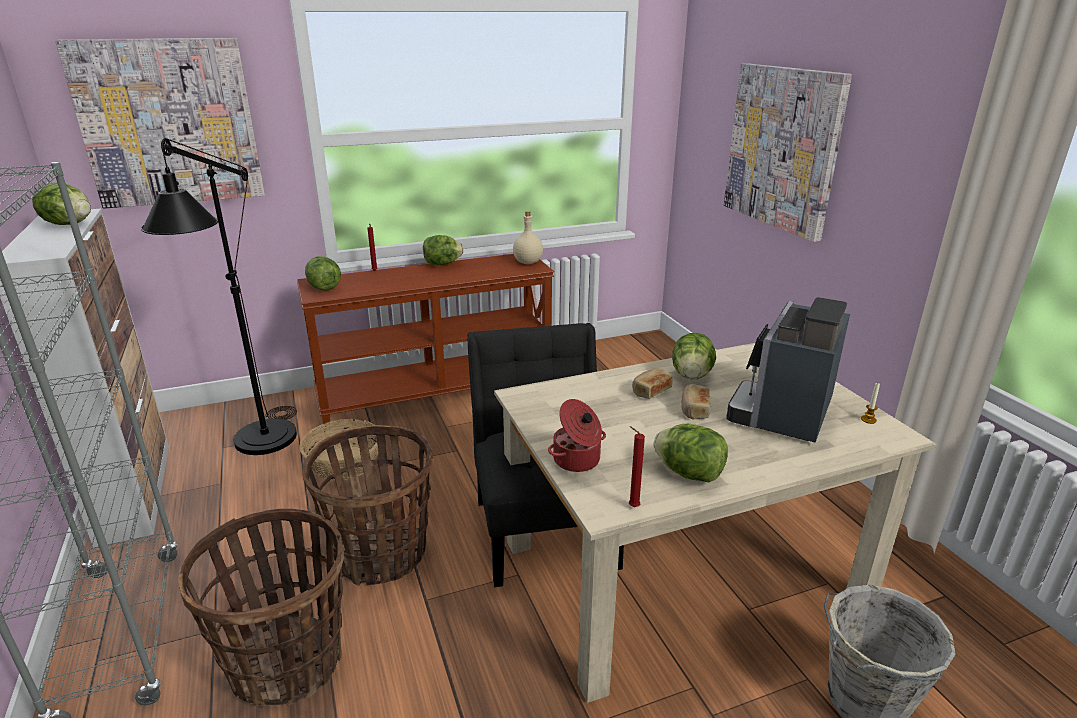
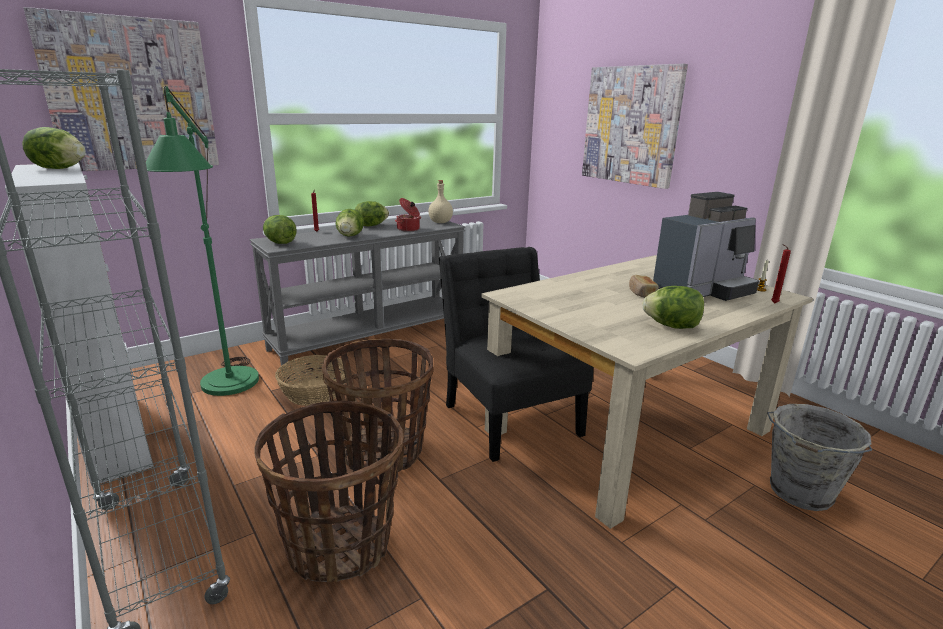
camera: 15 degrees left, 5 degrees down
(259, 448) = (227, 390): black floor lamp -> green floor lamp
(436, 393) = (369, 336): brown console table -> grey console table
(577, 460) = (584, 326): cooking pot -> cooking pot (408, 229)
(632, 506) = (649, 347): red candle -> red candle (773, 303)
(650, 391) = (600, 285): bread -> none
(691, 376) = (621, 276): lettuce -> lettuce (350, 236)
(783, 413) = (703, 290): coffee machine -> coffee machine turned 135 degrees counterclockwise

